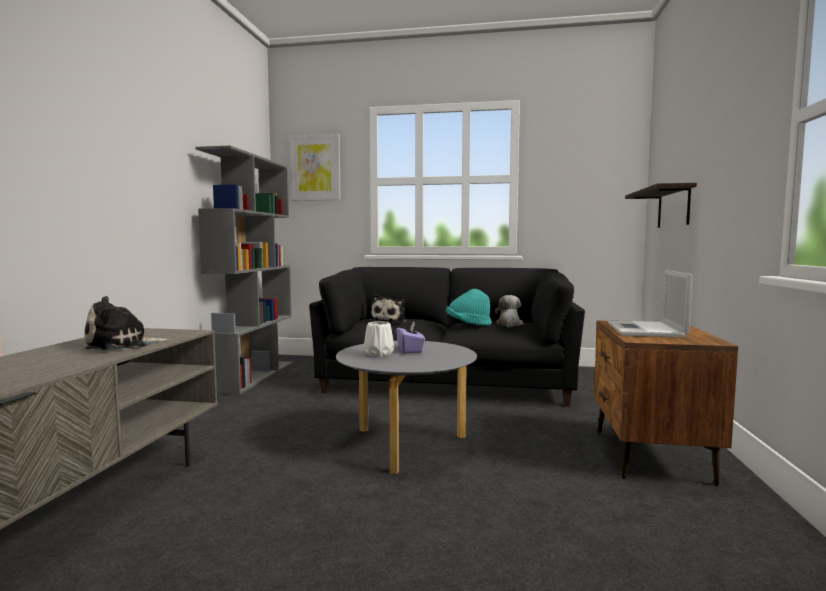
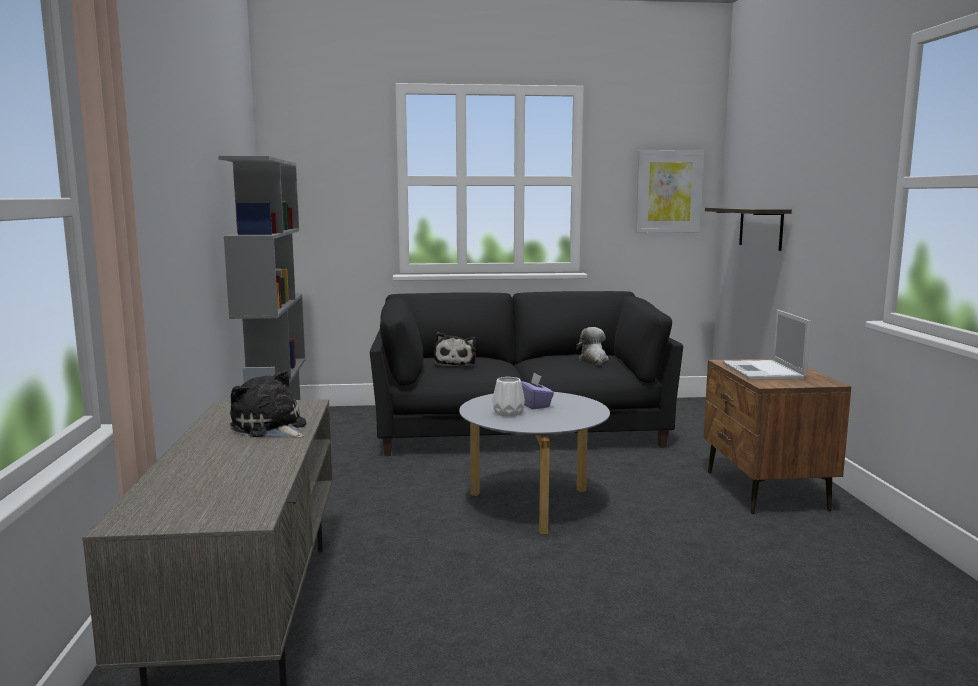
camera: 15 degrees left, 5 degrees up
(122, 345) = (270, 428): plush toy -> plush toy turned 90 degrees clockwise
(315, 168) = (321, 160): picture -> picture (668, 191)
(468, 324) = (550, 363): turquoise hat -> none

